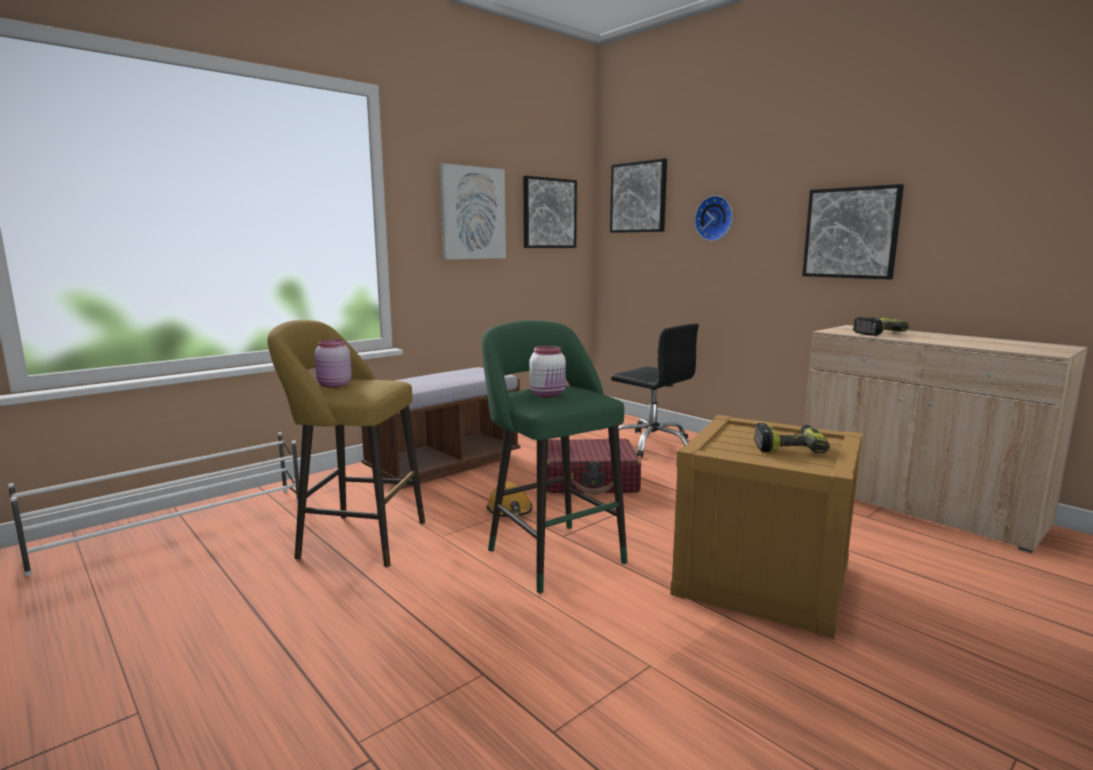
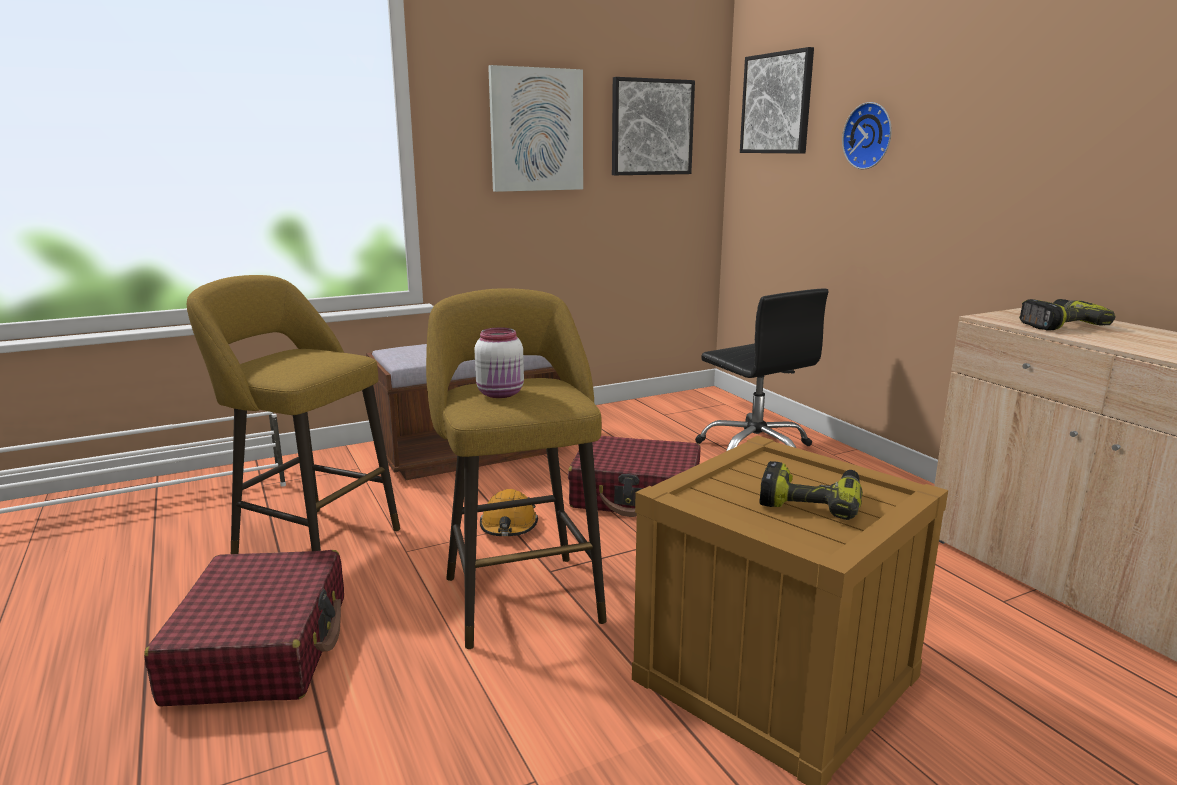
camera: 15 degrees right, 5 degrees up
(334, 385) = (273, 359): pink jar -> none
(373, 616) = (261, 647): none -> red suitcase
(551, 553) = (520, 593): green stool -> yellow stool
(851, 233) = (1054, 163): picture -> none

